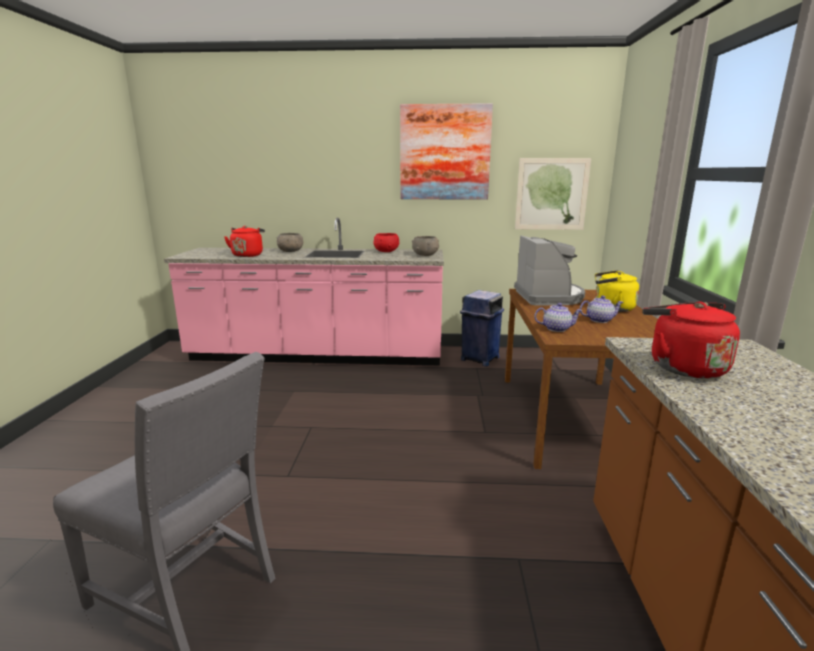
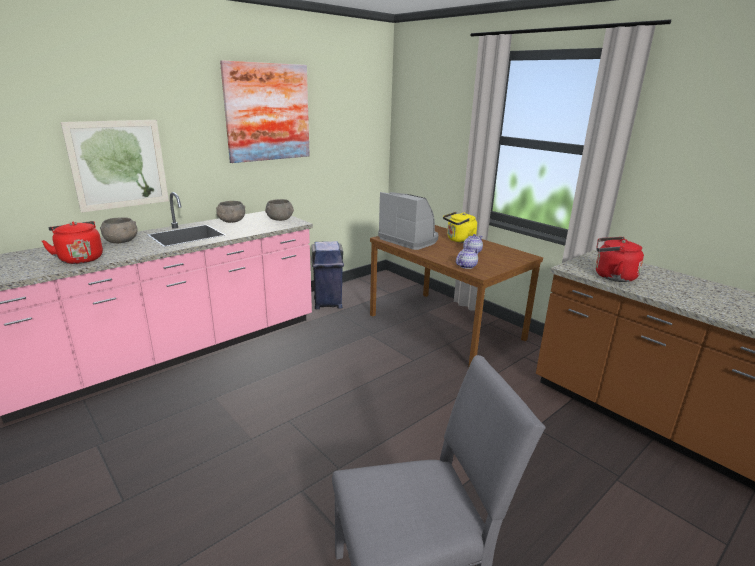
camera: 45 degrees left, 5 degrees up
(386, 251) = (231, 221): red bowl -> grey bowl
(551, 194) = (354, 147): picture -> picture (119, 164)

